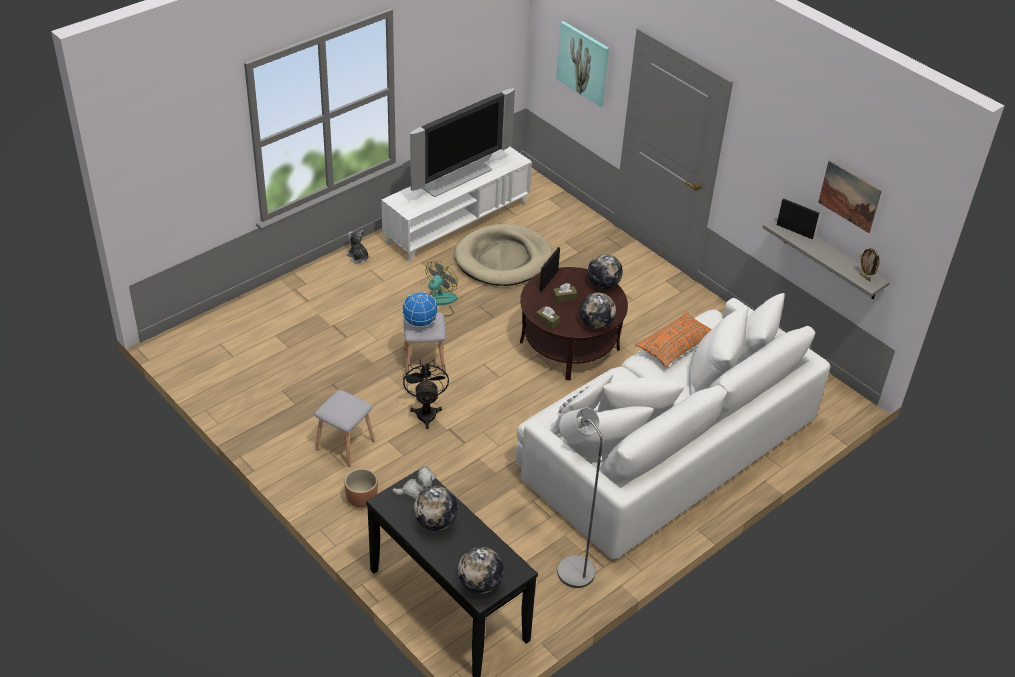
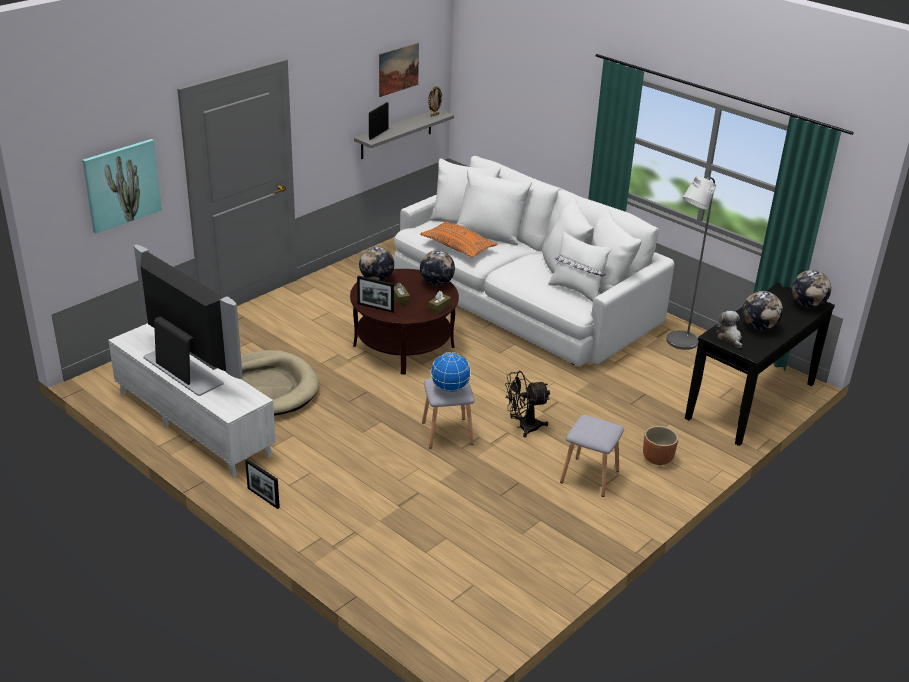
camera: 95 degrees left, 10 degrees down
(358, 257) = (263, 498): plush toy -> picture frame
(439, 302) = (346, 429): fan -> none

